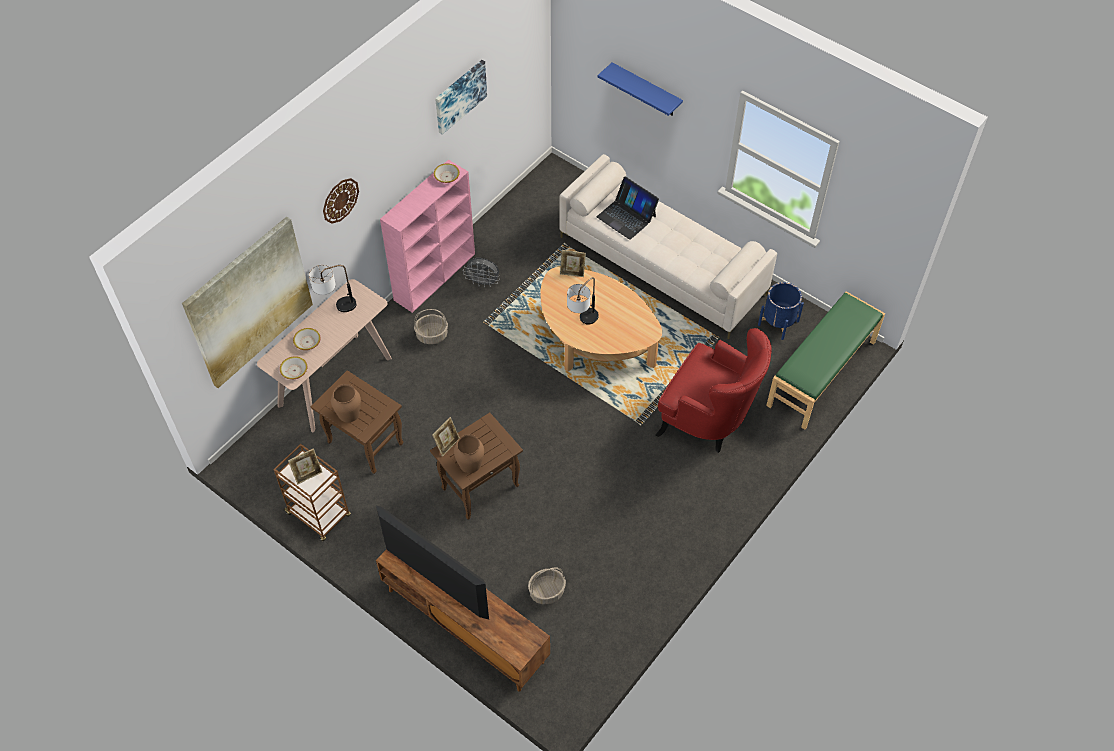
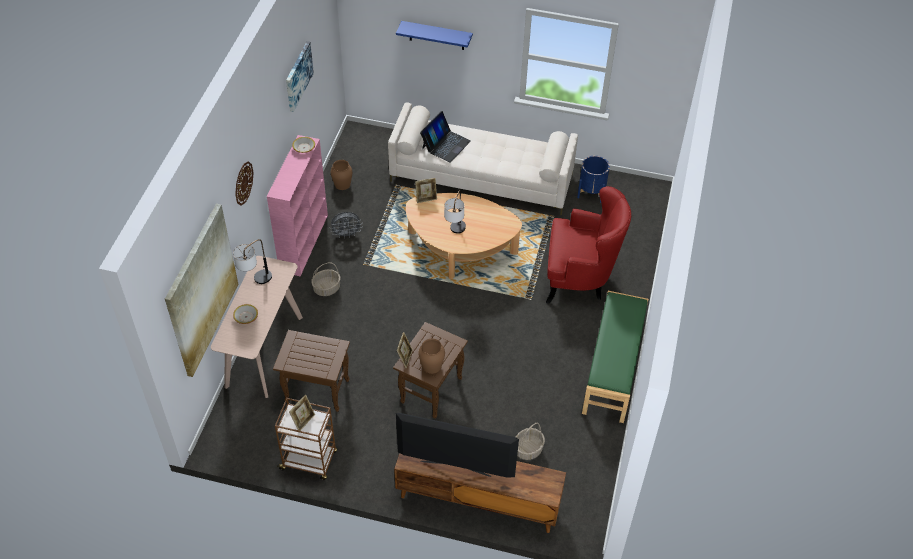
camera: 25 degrees left, 5 degrees down
(294, 370) = (247, 343): bowl -> none
(349, 413) = (309, 362): brown vase -> brown vase (342, 184)
(626, 216) = (445, 144): laptop -> laptop turned 75 degrees counterclockwise
(822, 374) = (643, 217): green bench -> green bench (613, 368)

